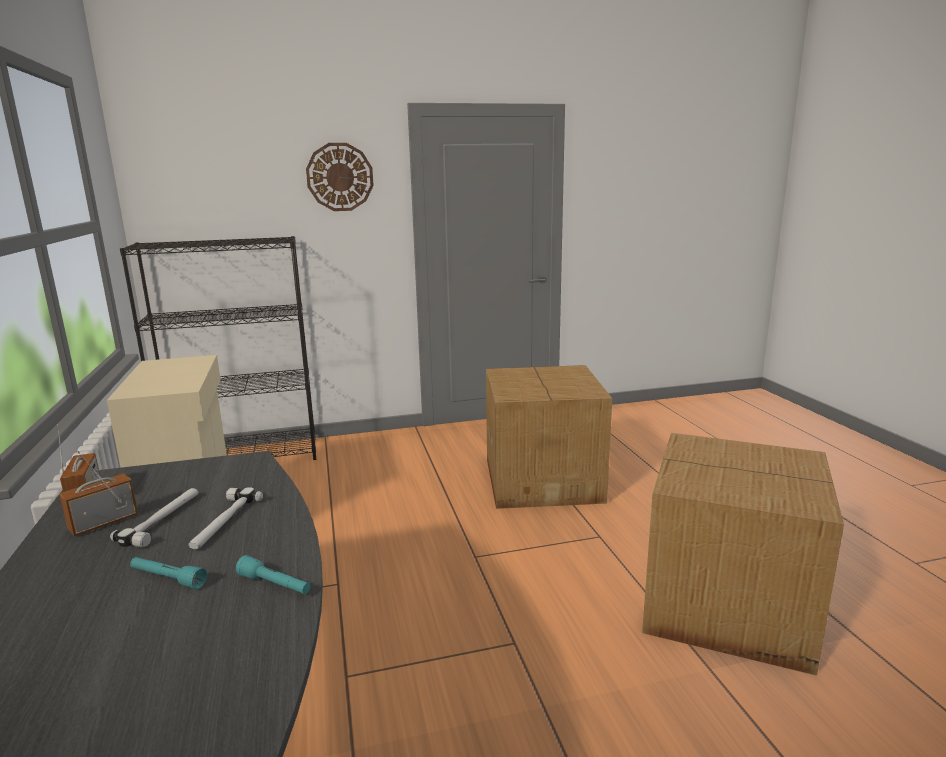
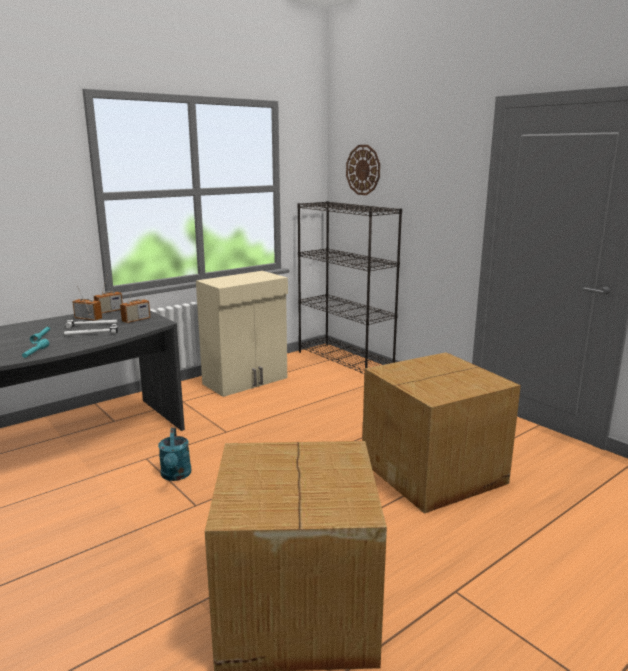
camera: 65 degrees right, 0 degrees up
(198, 478) = (136, 320): none -> radio
(340, 177) = (438, 163): wall clock -> wall clock (363, 170)
(425, 650) = (176, 476): none -> turquoise watering can

